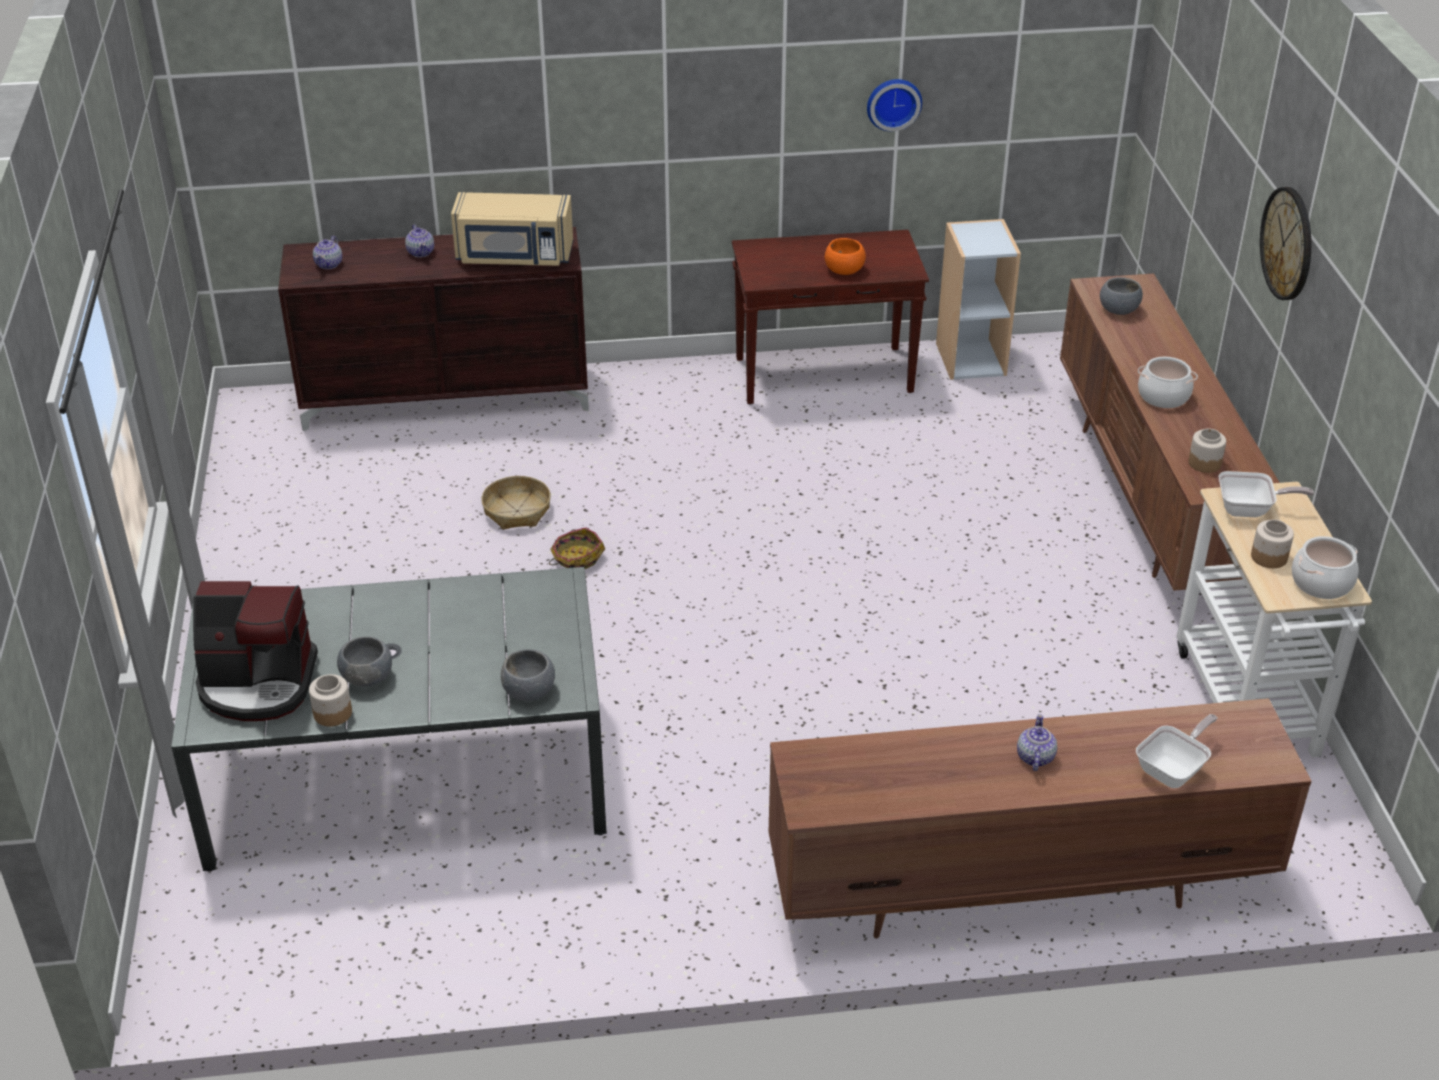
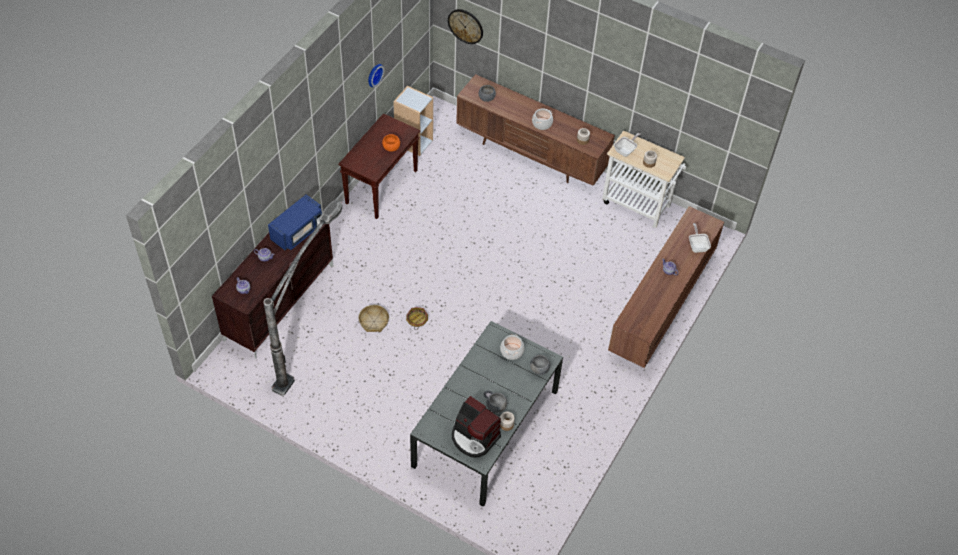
camera: 55 degrees left, 15 degrees up
(258, 684) = (474, 437): coffee machine -> coffee machine turned 90 degrees clockwise
(397, 470) = (313, 343): none -> floor lamp
(514, 256) = (298, 232): beige microwave -> blue microwave
(1287, 243) = (582, 58): wall clock -> wall clock (465, 26)
(1321, 583) = (669, 161): cooking pot -> cooking pot (512, 351)

